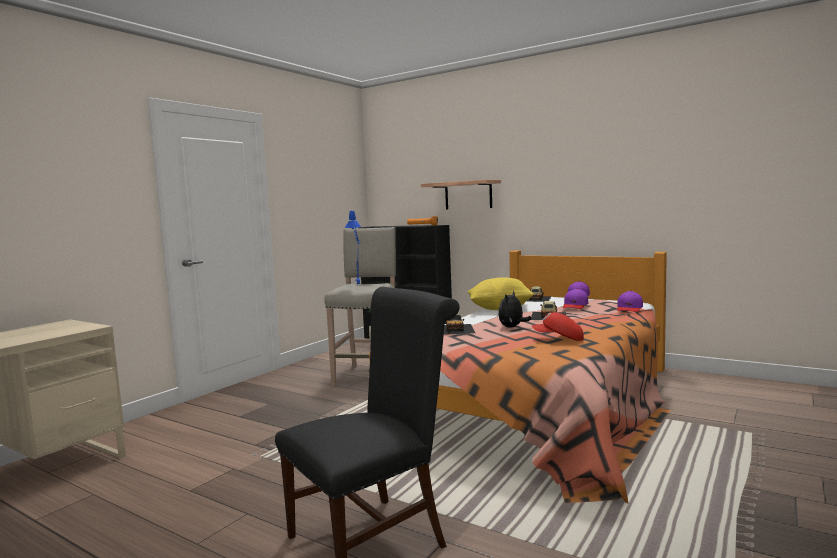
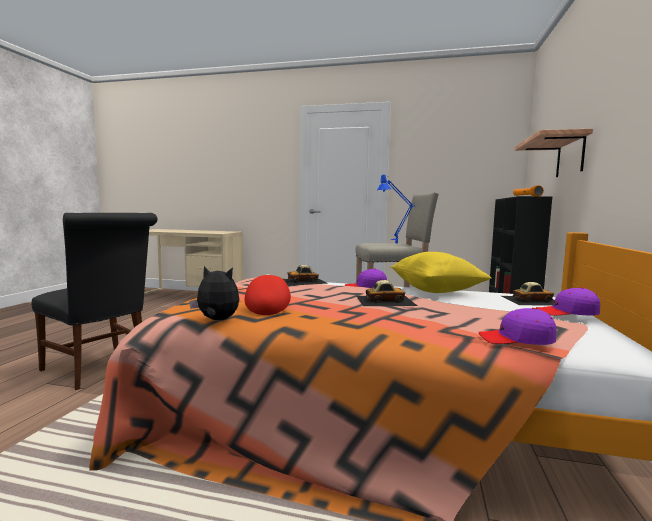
camera: 70 degrees right, 0 degrees up
(512, 327) = (323, 294): plush toy -> plush toy (217, 320)
(575, 306) = (485, 311): purple cap -> purple cap (366, 287)

